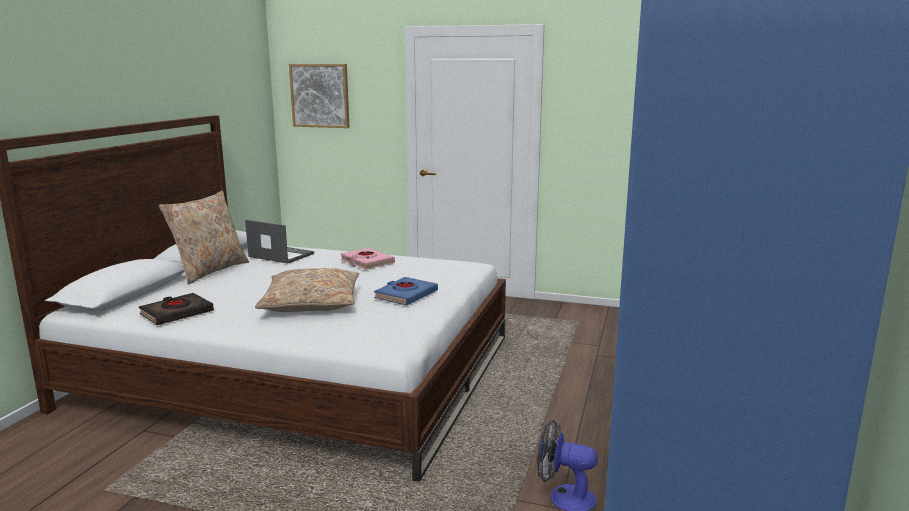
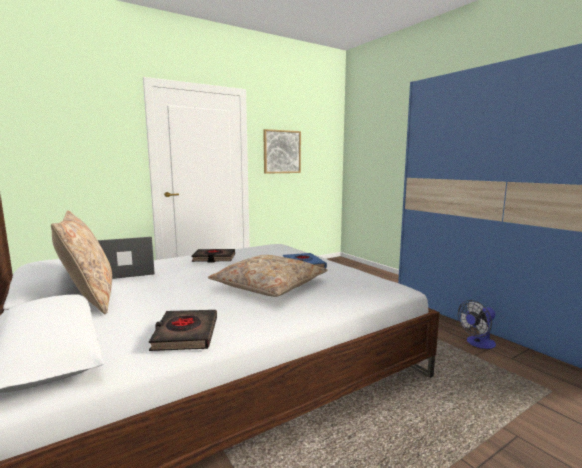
camera: 50 degrees left, 5 degrees down
(320, 95) = (55, 130): picture -> picture (282, 152)
(367, 262) = (214, 258): pink book -> black book

